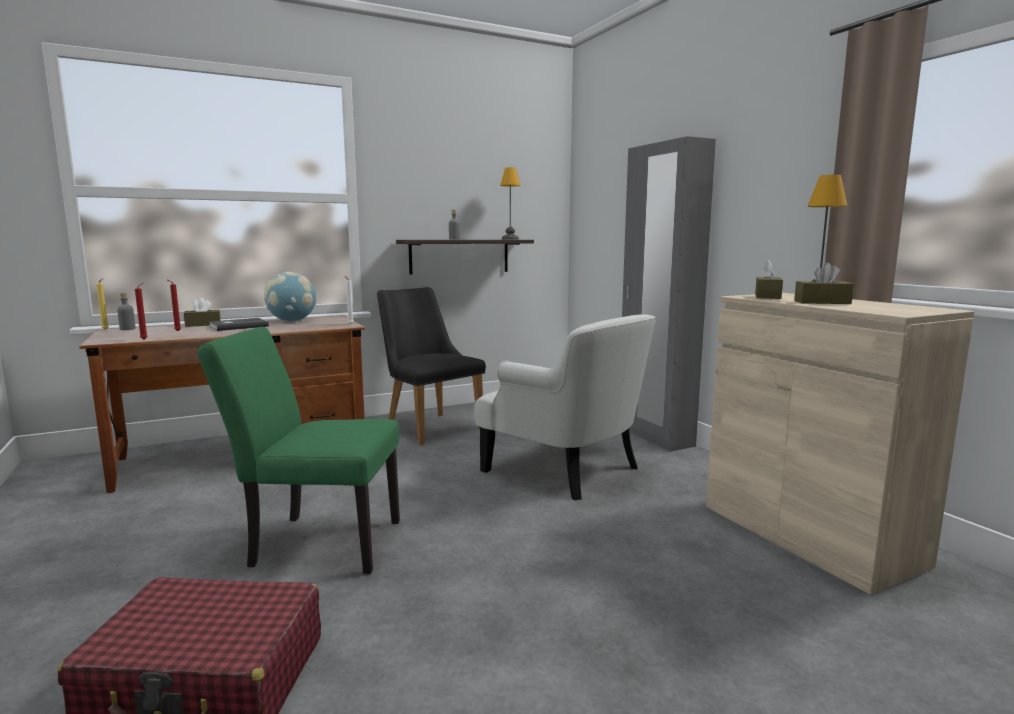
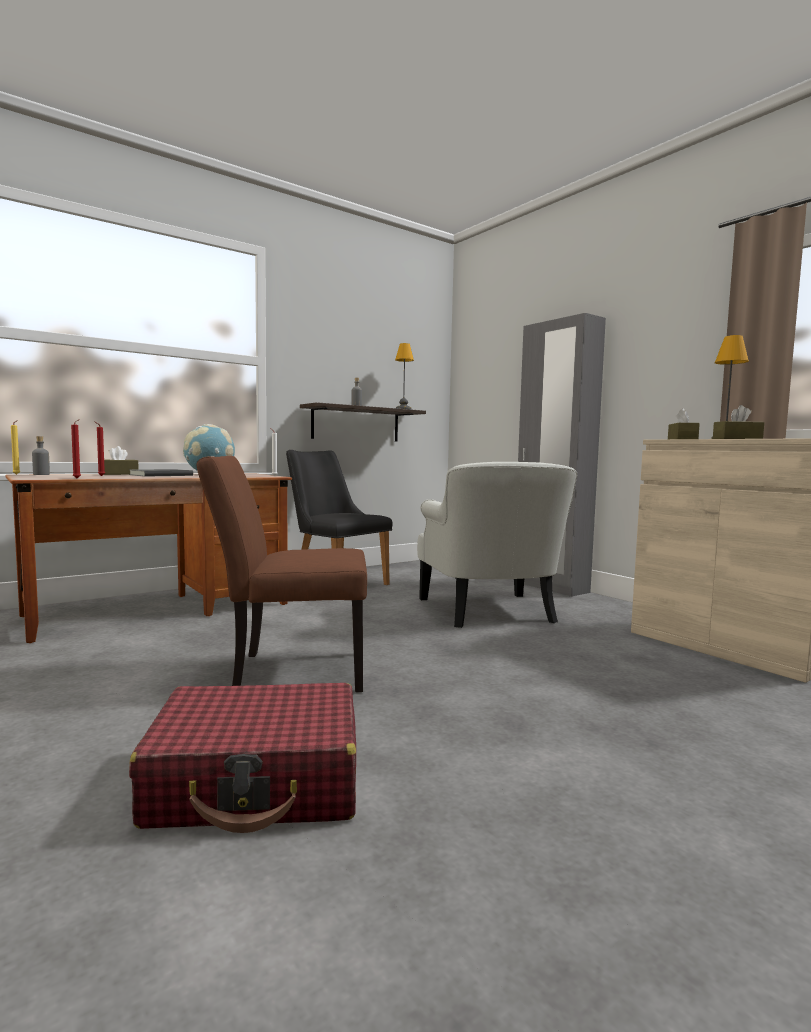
camera: 10 degrees left, 5 degrees down
(316, 542) = (289, 672): green chair -> brown chair
(566, 469) = (489, 611): white armchair -> white armchair turned 45 degrees clockwise

